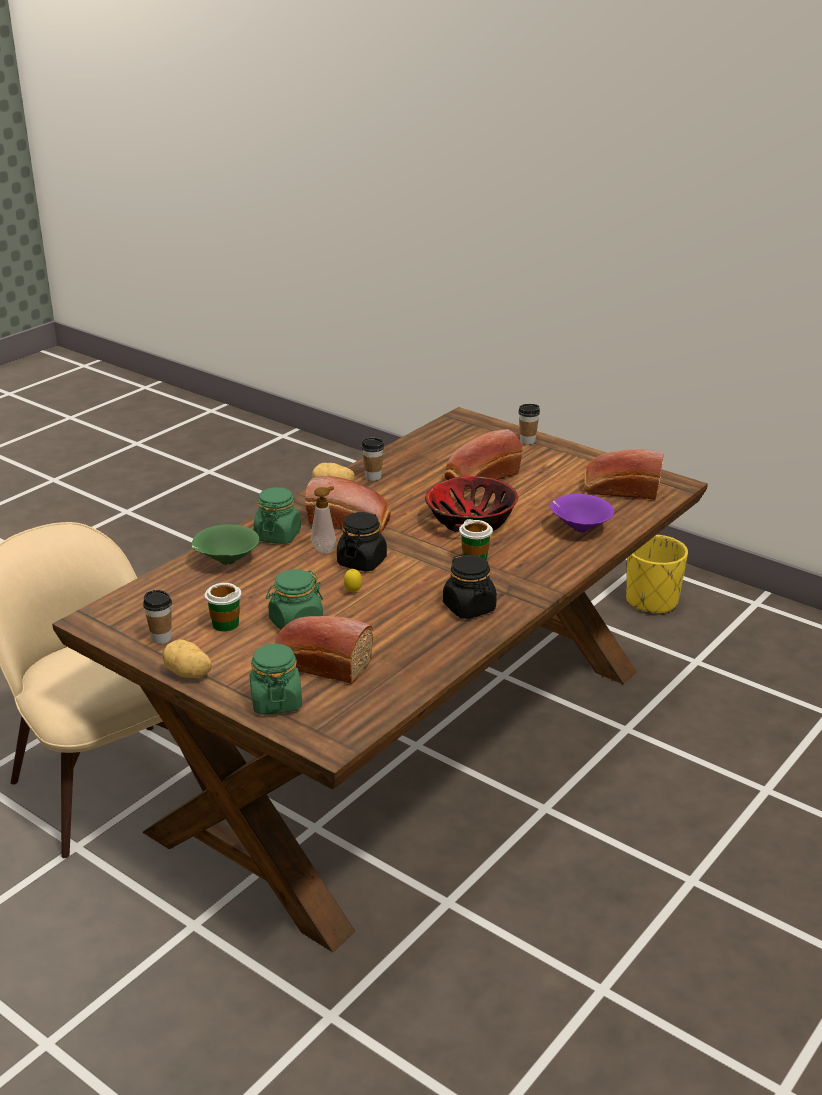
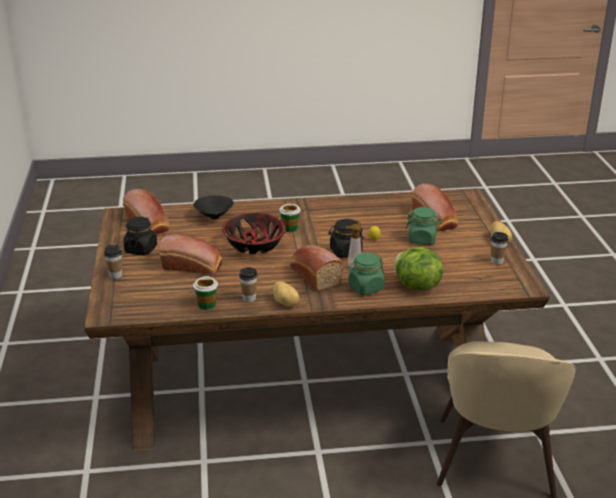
camera: 135 degrees left, 0 degrees up
(225, 624) = (457, 254): cup -> cup (206, 305)
(226, 561) = (416, 286): green bowl -> lettuce
(276, 701) = (472, 215): green jar -> none
(469, 608) = (334, 211): black jar -> black jar (141, 249)
(579, 528) = (214, 218): purple bowl -> black bowl
(652, 601) = (44, 378): yellow planter -> none

